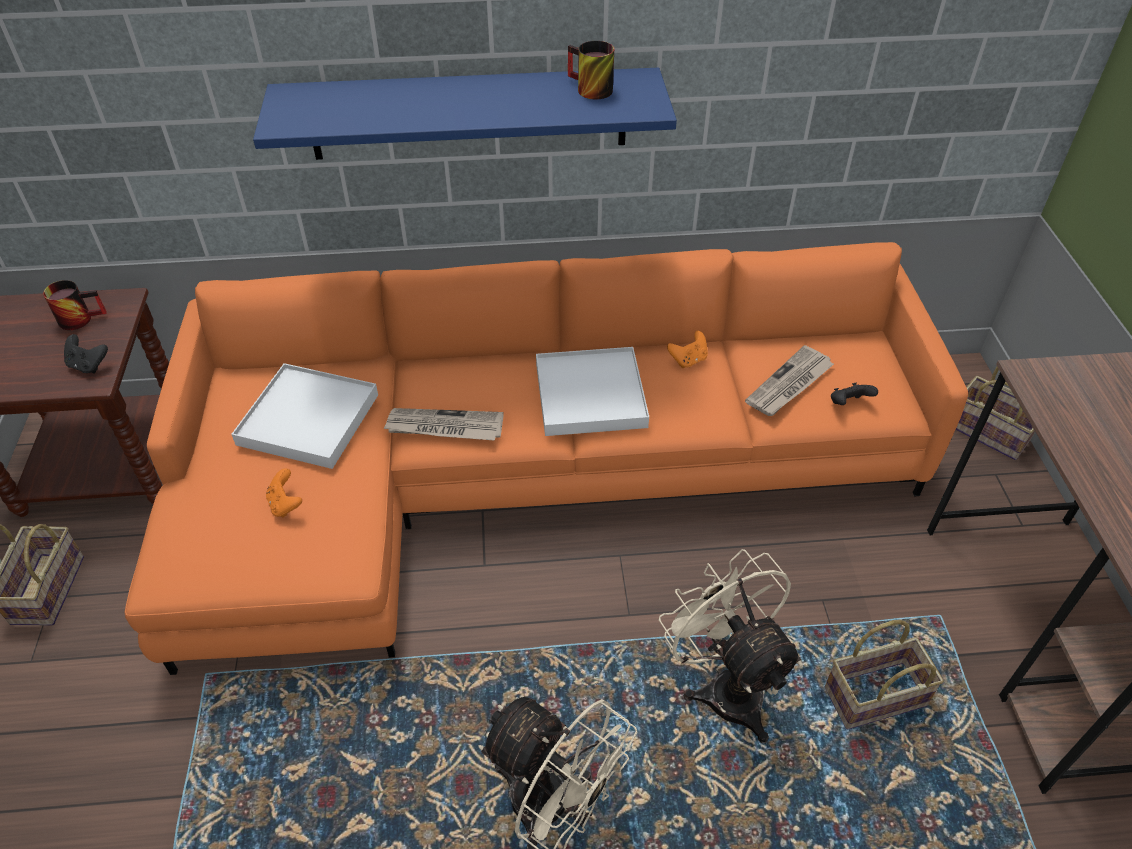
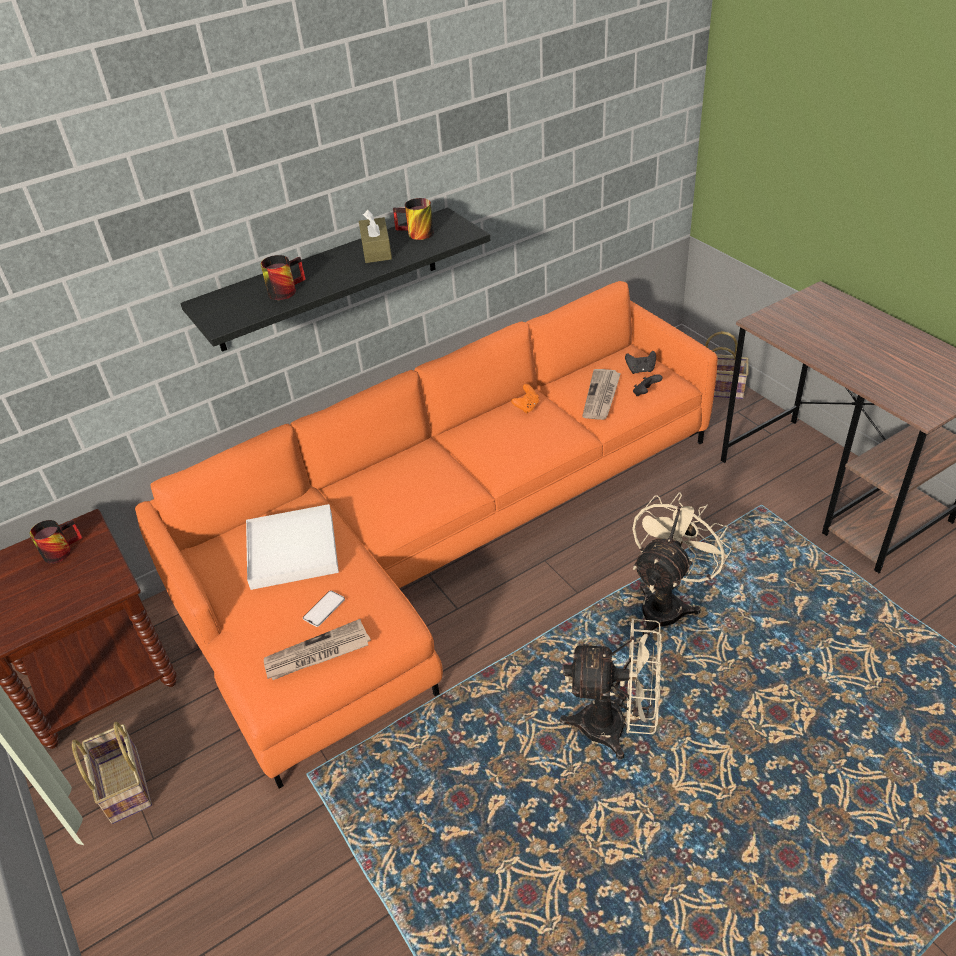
camera: 25 degrees left, 5 degrees down
(88, 365) = (101, 577): black game controller -> black game controller (640, 370)
(285, 504) = (324, 609): orange game controller -> phone
(382, 107) = (285, 289): none -> mug
(444, 427) = (394, 514): newspaper -> newspaper (317, 654)
(468, 114) = (327, 280): blue shelf -> black shelf
(526, 93) = (376, 249): none -> brown tissue box
(590, 395) = (479, 454): white tray -> none
(725, 685) = (667, 604): beige fan -> beige fan turned 90 degrees clockwise
(873, 699) = (757, 569): basket -> none

